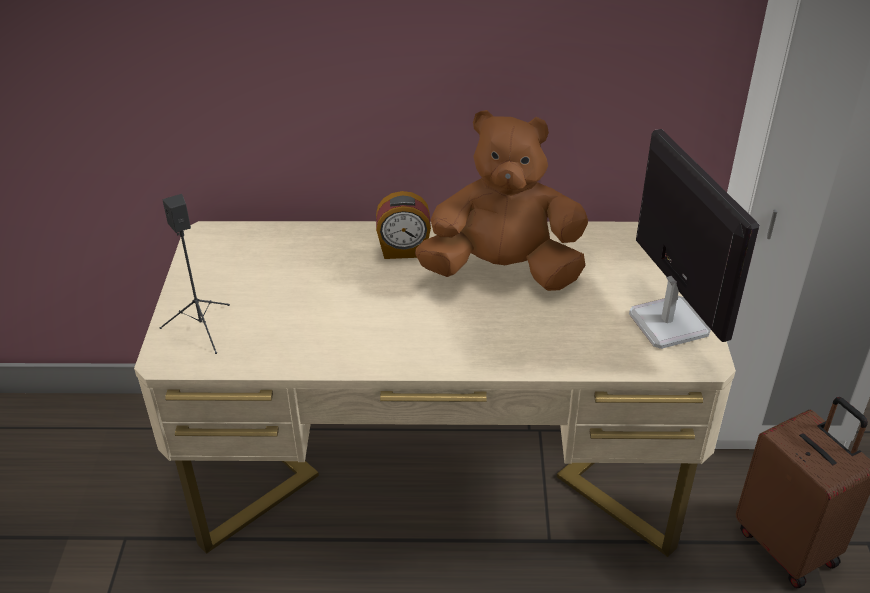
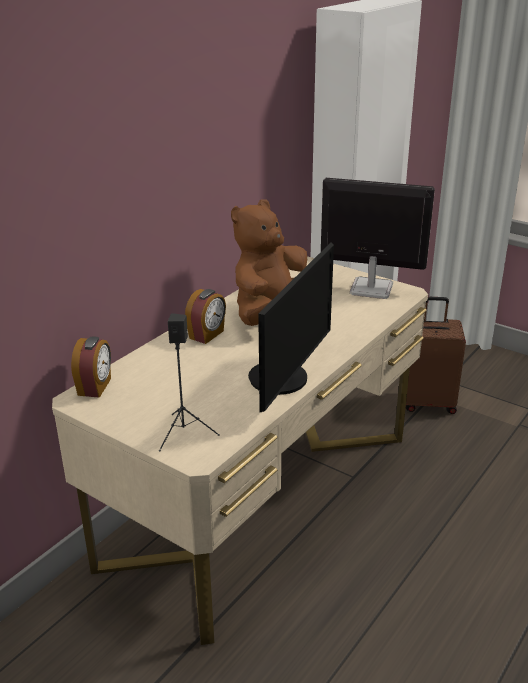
camera: 55 degrees left, 10 degrees down
(236, 234) = (95, 387): none -> alarm clock
(363, 350) = (284, 380): none -> monitor

